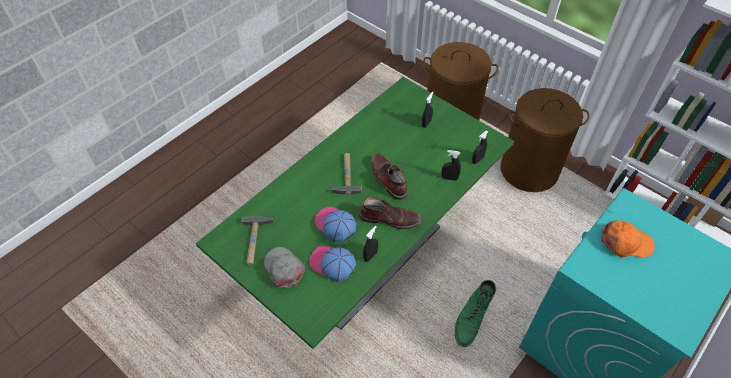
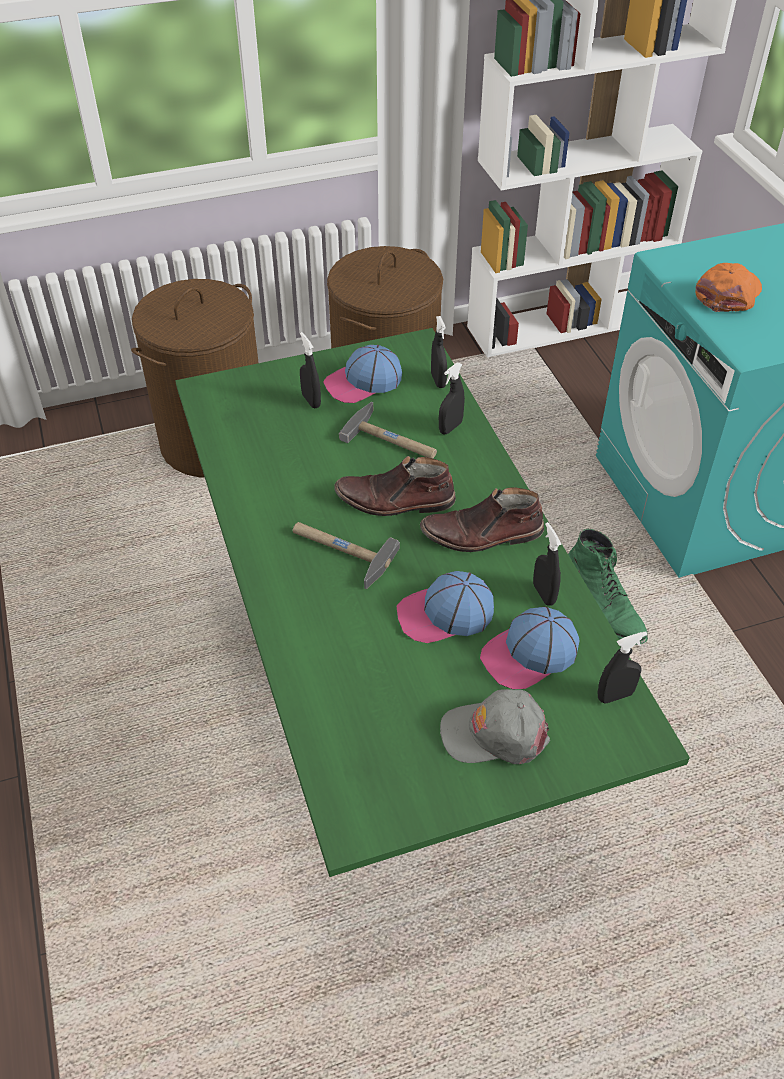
camera: 60 degrees left, 5 degrees down
(255, 241) = (399, 756): hammer -> hammer (393, 440)
(329, 305) = (615, 695): none -> black spray bottle
(390, 218) = (482, 535): brown boot -> brown boot turned 135 degrees counterclockwise
(453, 134) = (363, 382): none -> cap

